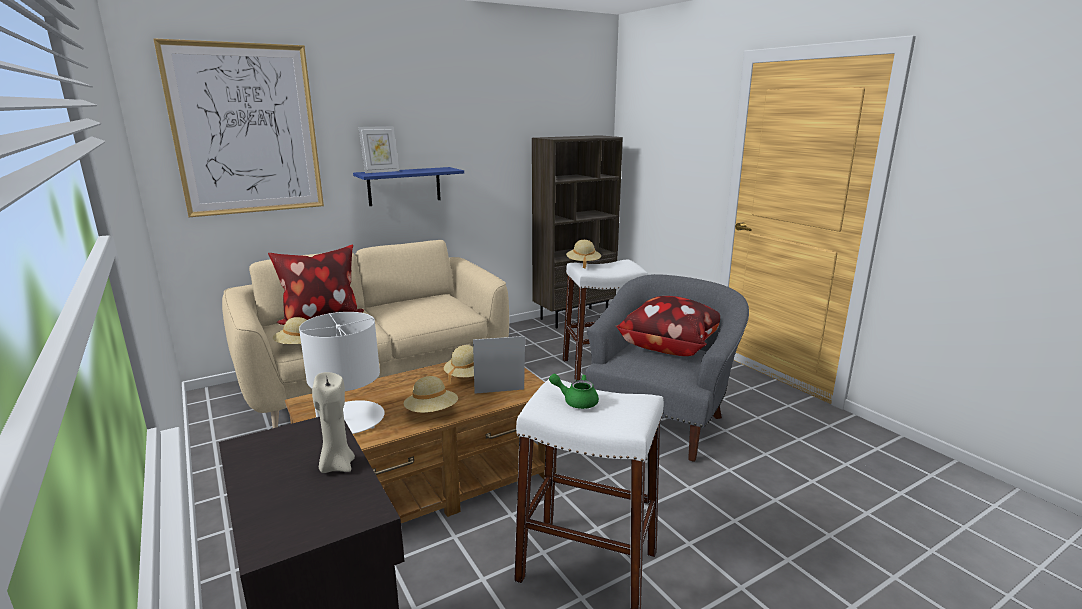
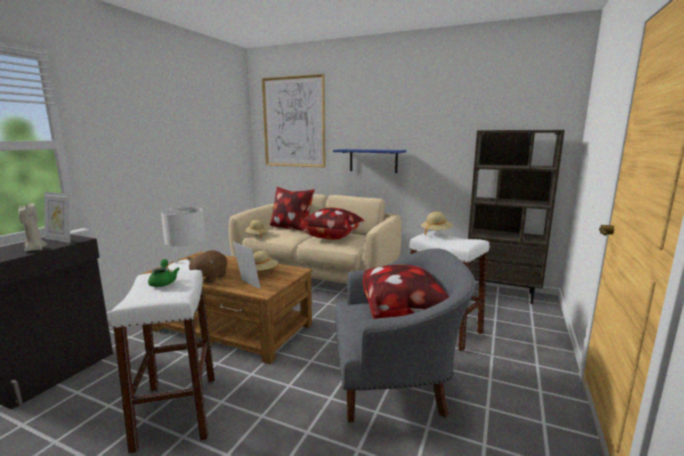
camera: 55 degrees right, 5 degrees down
(381, 171) = (355, 149): picture frame -> picture frame (61, 239)
(416, 309) = (332, 237): none -> pillow
(432, 412) = (209, 278): beige hat -> brown plush toy

